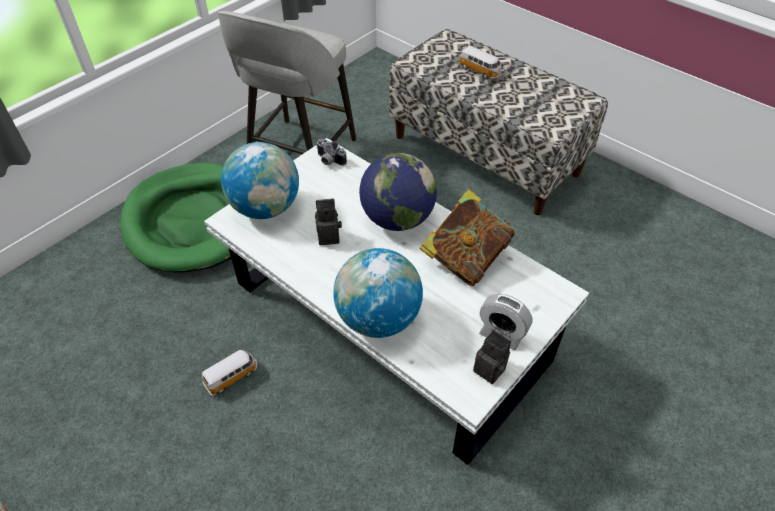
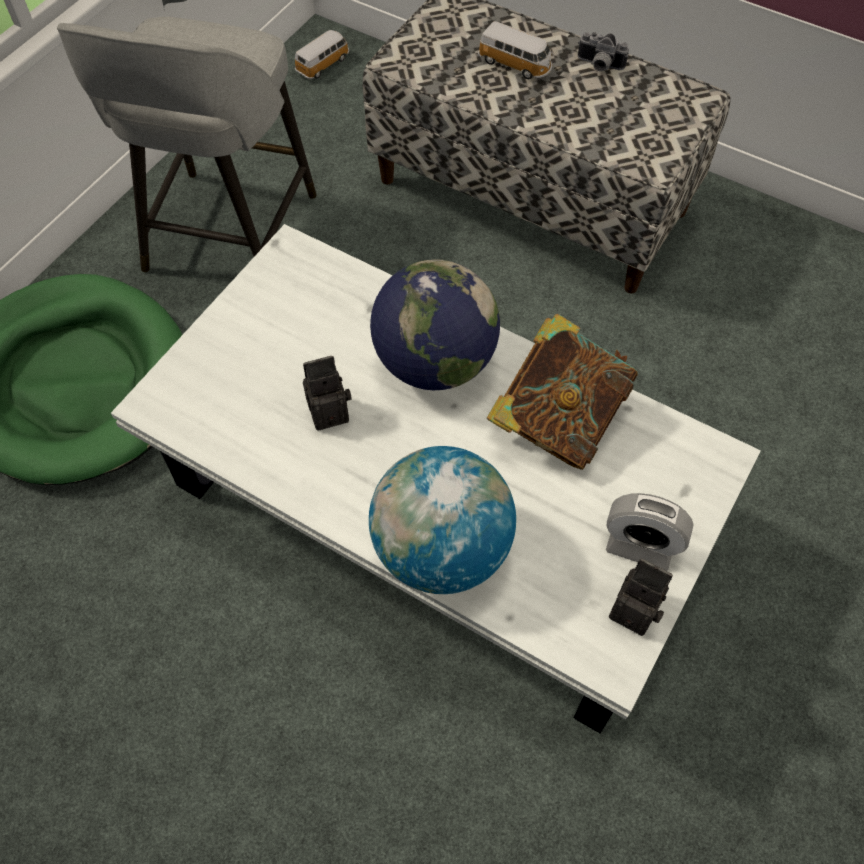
camera: 10 degrees left, 10 degrees up
(232, 376) = (203, 649): toy car -> toy car (324, 64)
(266, 208) = (211, 373): globe -> none
(329, 161) = (298, 268): camera -> camera (599, 66)

